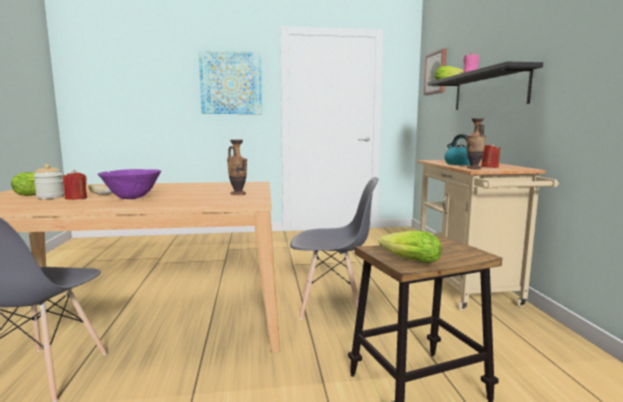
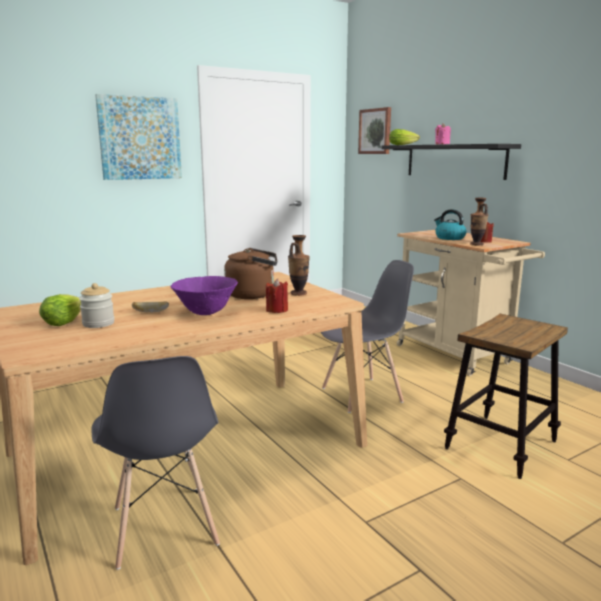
camera: 25 degrees left, 5 degrees up
(76, 198) = (138, 321): red candle -> red candle (277, 310)
(202, 192) = (253, 295): none -> brown kettle
(407, 260) = (516, 340): lettuce -> none

